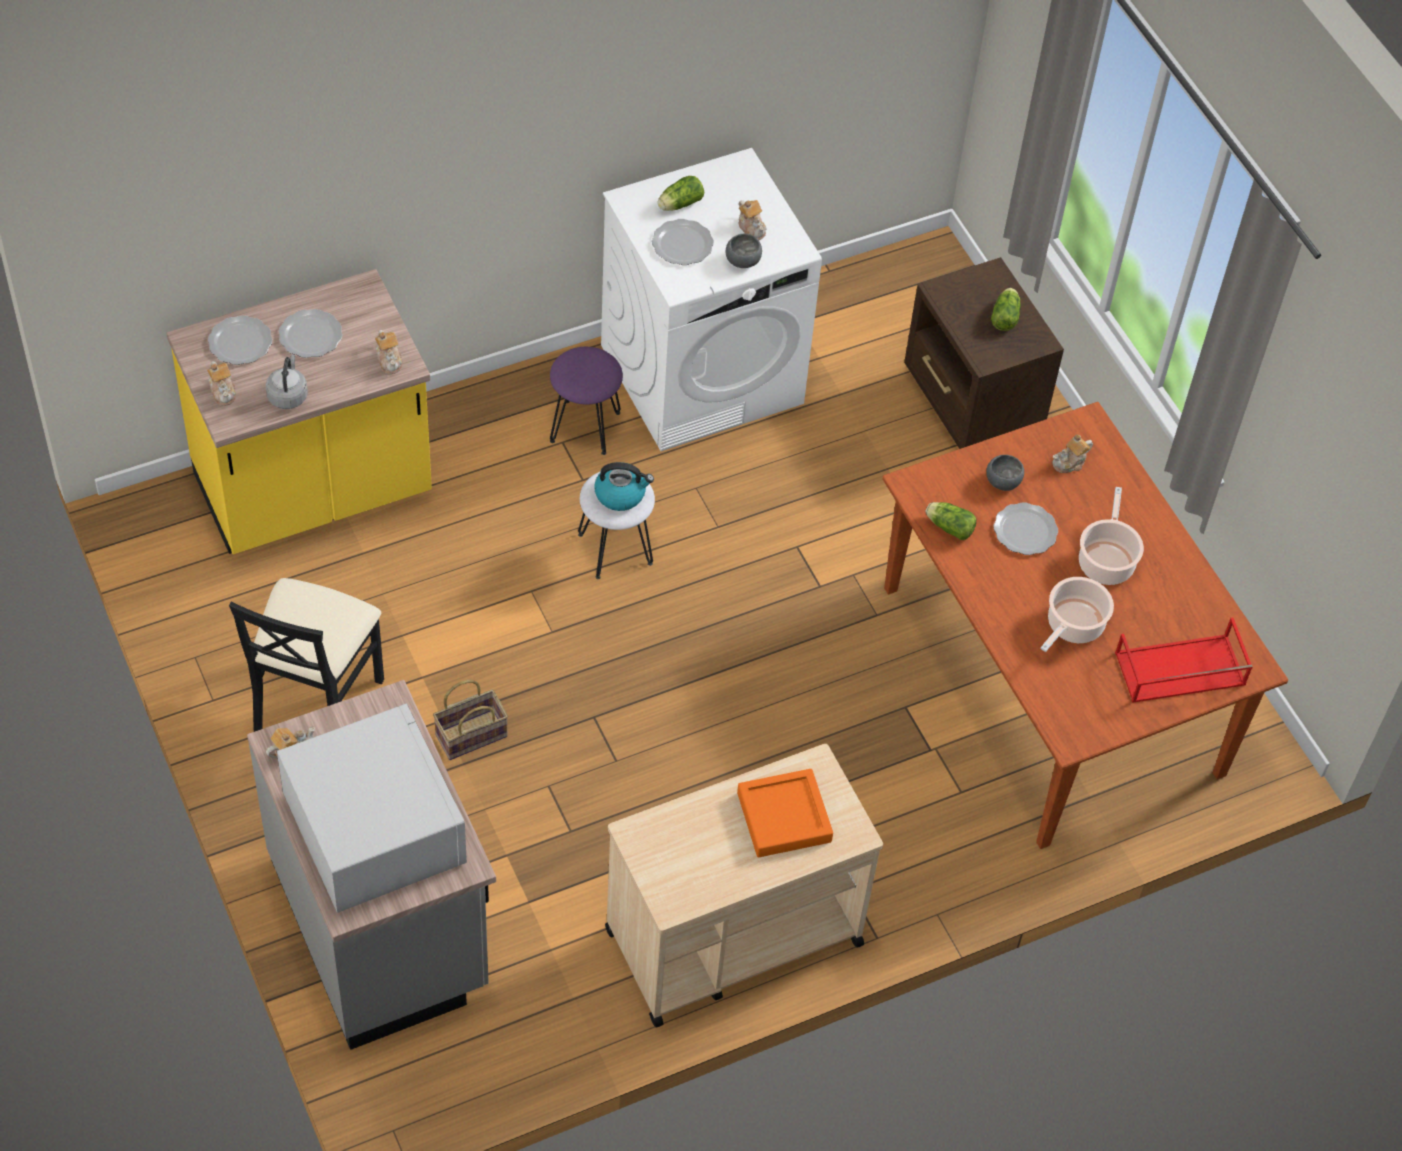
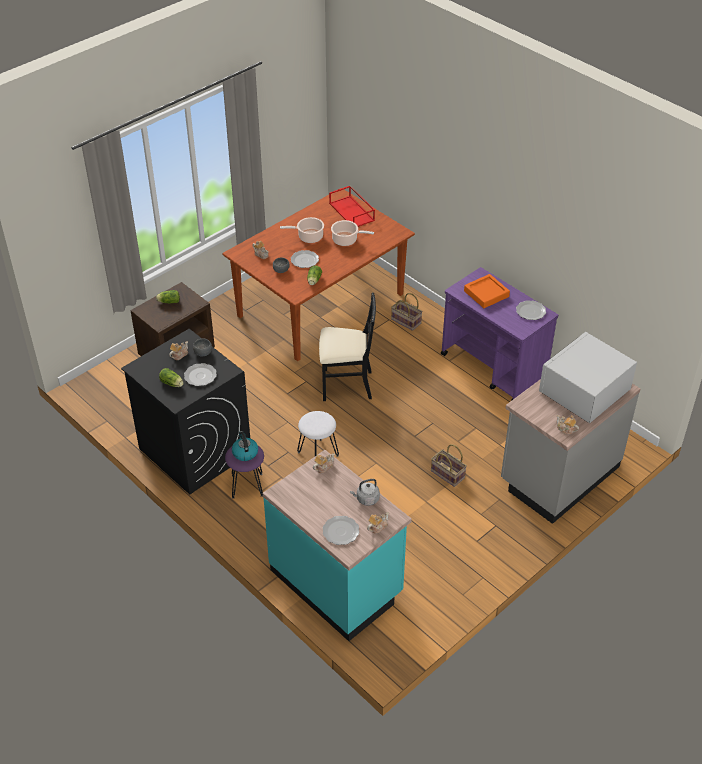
camera: 105 degrees left, 10 degrees down
(311, 335) = (321, 503): plate -> plate (530, 311)
(313, 491) = (337, 582): yellow counter -> turquoise counter
(316, 703) = (462, 536): black chair -> black chair (346, 385)
(621, 494) = (317, 420): kettle -> kettle (245, 452)
(702, 374) = (194, 450): white washing machine -> black washing machine
(732, 937) = (494, 367): beige cart -> purple cart
(944, 820) = (405, 321): none -> basket

